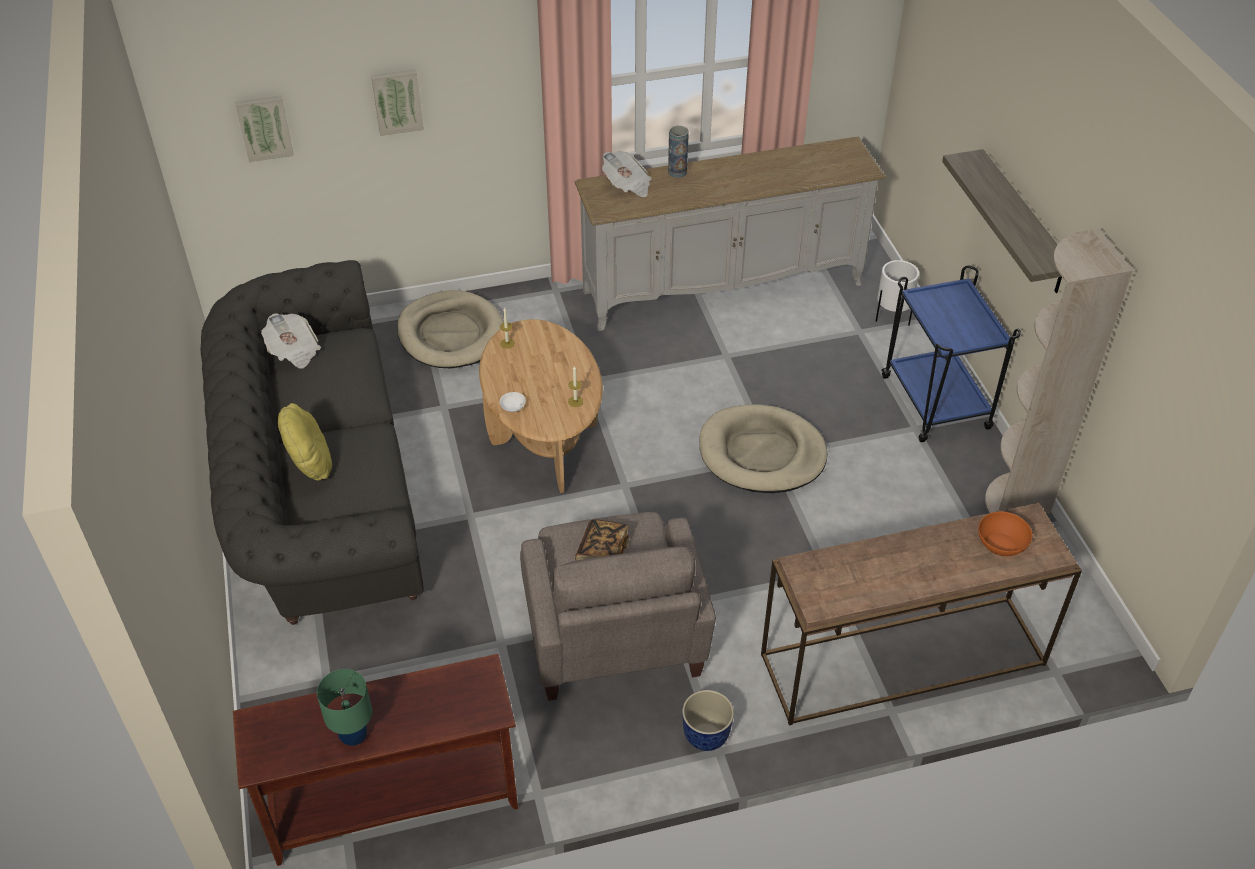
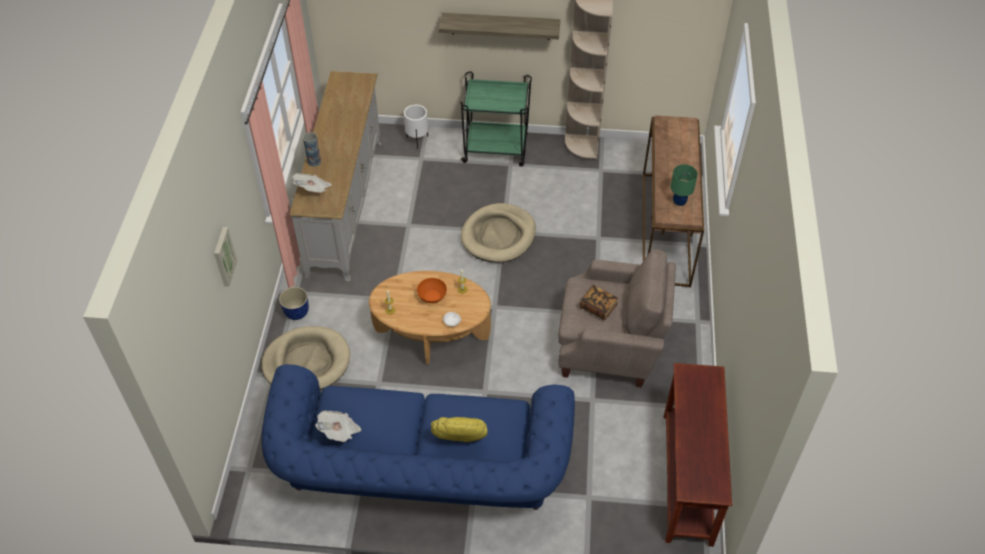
camera: 70 degrees left, 5 degrees up
(264, 127) = (197, 344): picture -> none
(319, 486) = (420, 472): grey sofa -> blue sofa
(353, 735) = (711, 442): green table lamp -> green table lamp (678, 202)
(706, 736) = (686, 323): planter -> planter (296, 312)
(936, 403) = (496, 149): blue cart -> green cart
(1001, 544) = (676, 138): orange bowl -> orange bowl (432, 296)

